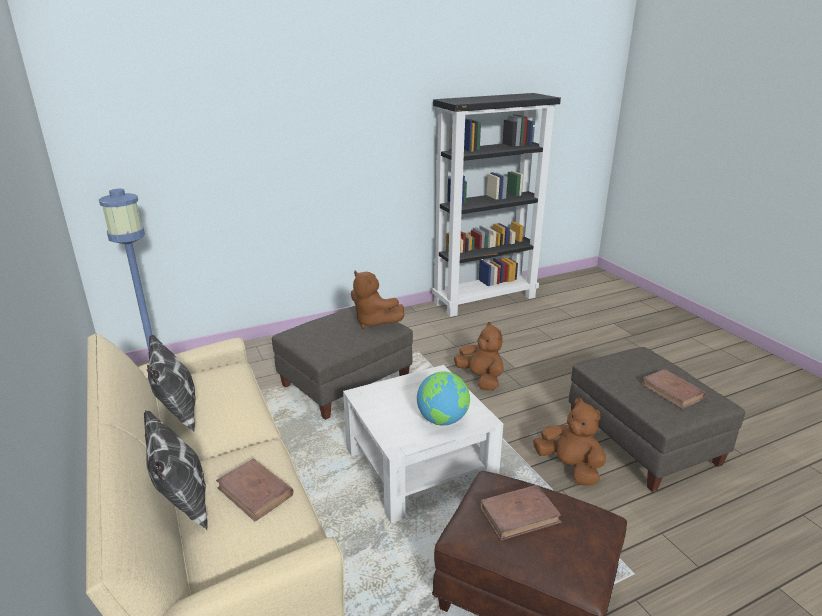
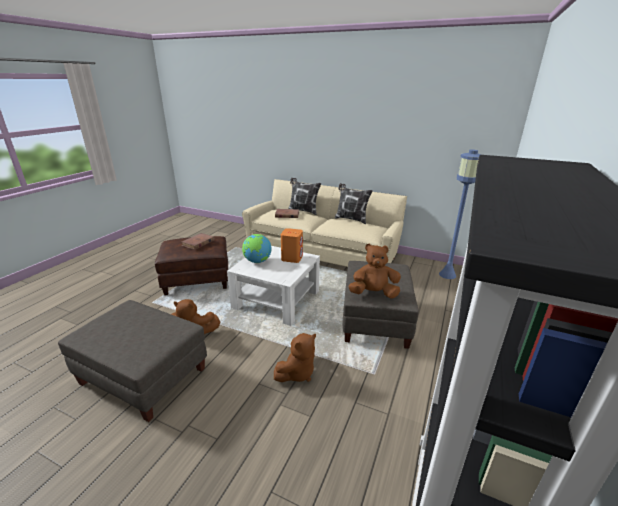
camera: 140 degrees right, 0 degrees up
(386, 403) = (292, 258): none -> orange speaker
(481, 379) = (297, 373): brown plush toy -> brown plush toy turned 60 degrees counterclockwise
(672, 391) = (118, 327): brown book -> none

